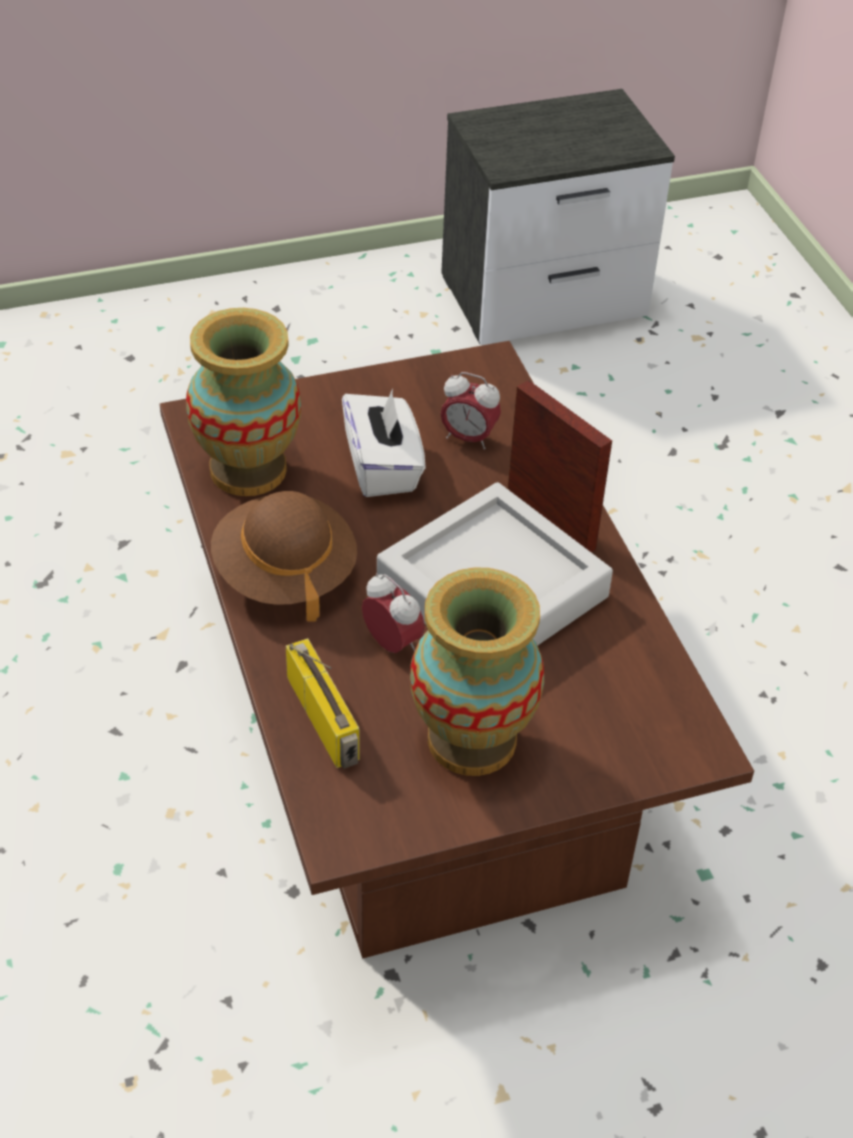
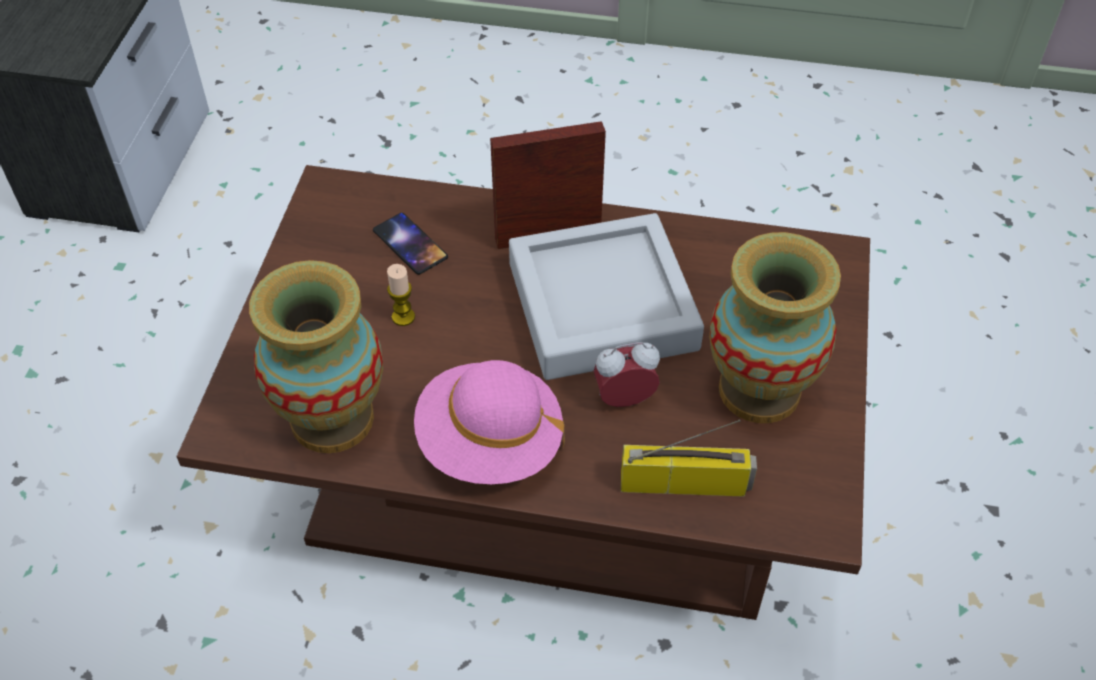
camera: 60 degrees left, 5 degrees up
(284, 573) = (490, 443): brown hat -> pink hat
(383, 467) = (403, 317): white tissue box -> candle
(468, 438) = (410, 244): alarm clock -> phone

